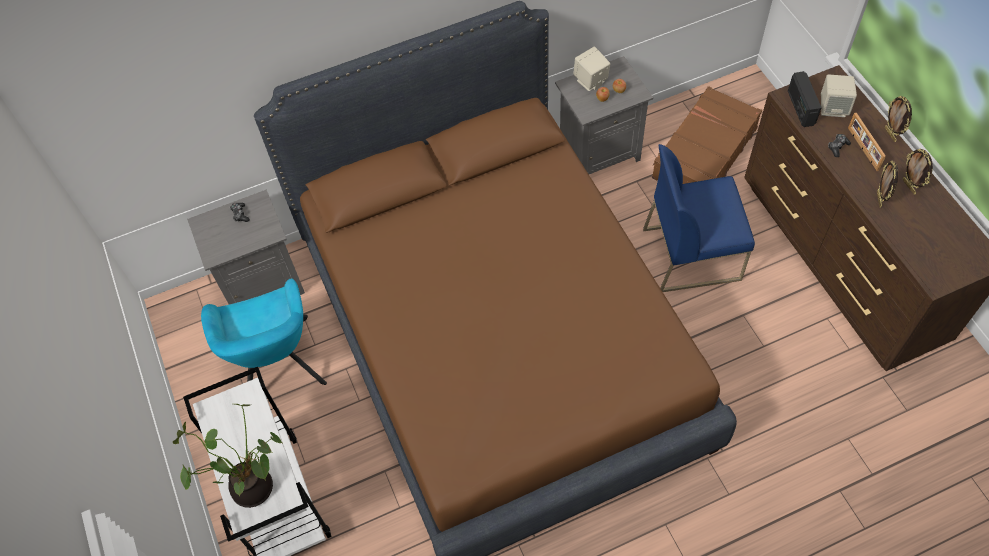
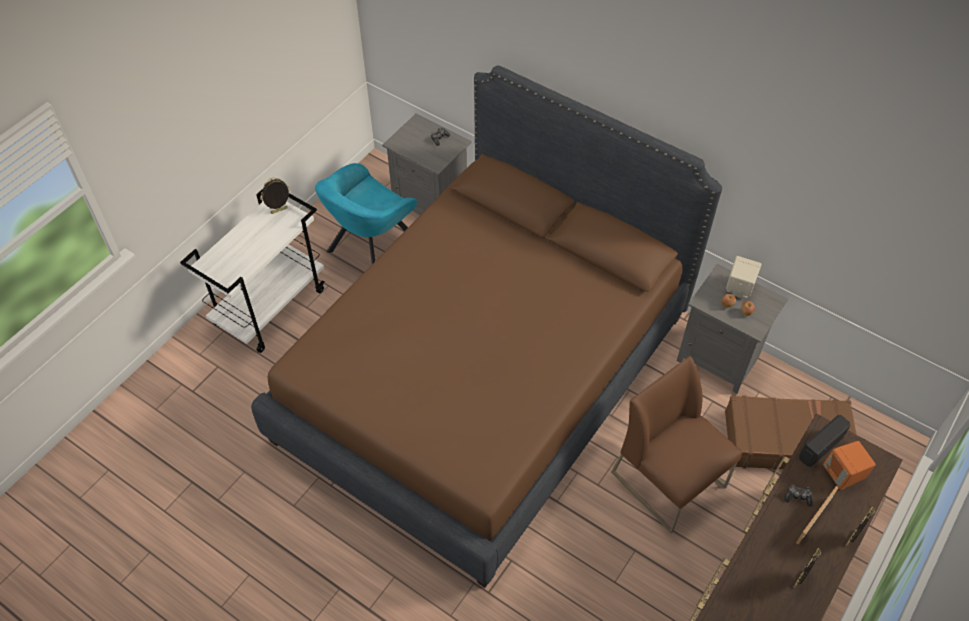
camera: 55 degrees right, 5 degrees down
(252, 484) = (231, 256): potted plant -> none
(692, 253) = (670, 479): blue chair -> brown chair
(833, 108) = (843, 475): beige speaker -> orange speaker
(879, 199) = (763, 558): picture frame -> picture frame (279, 211)

